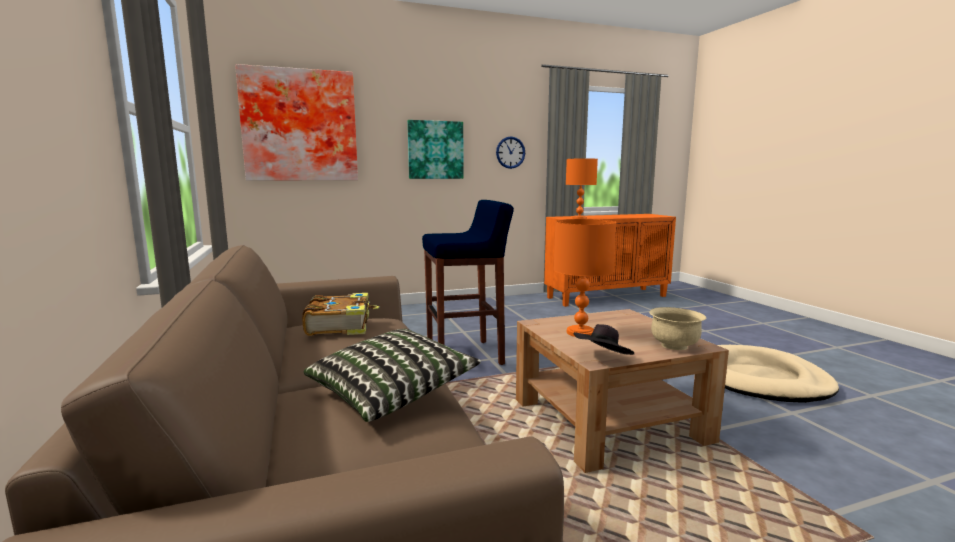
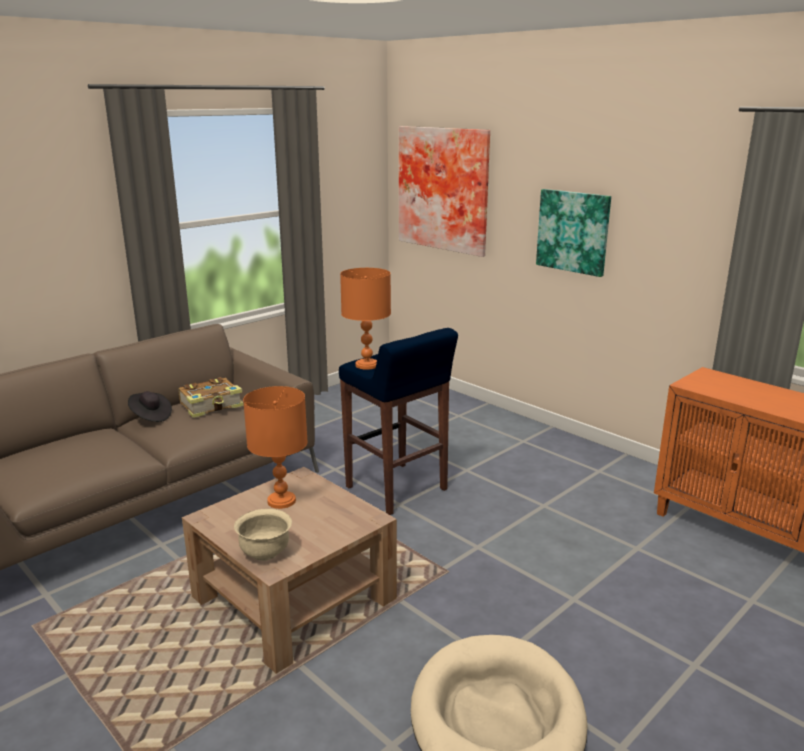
camera: 65 degrees right, 10 degrees up
(391, 393) = (92, 454): pillow -> none
(510, 152) = (680, 249): wall clock -> none
(579, 218) = (712, 389): orange table lamp -> orange table lamp (367, 365)
(602, 358) = (211, 519): black hat -> black hat (150, 416)

